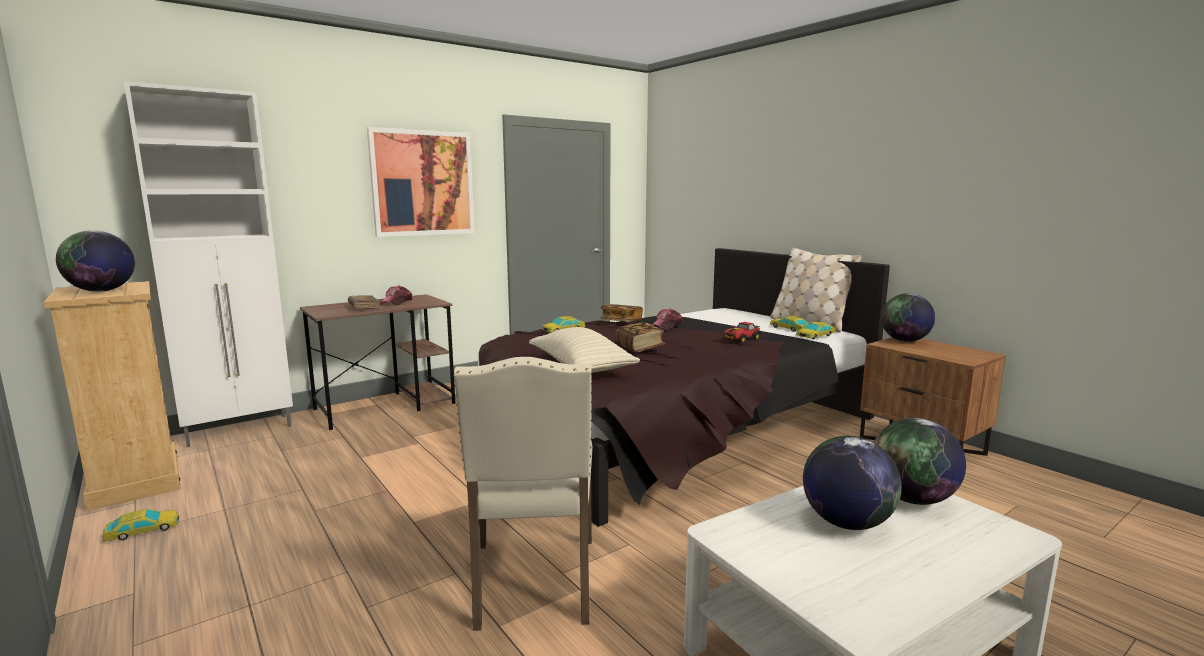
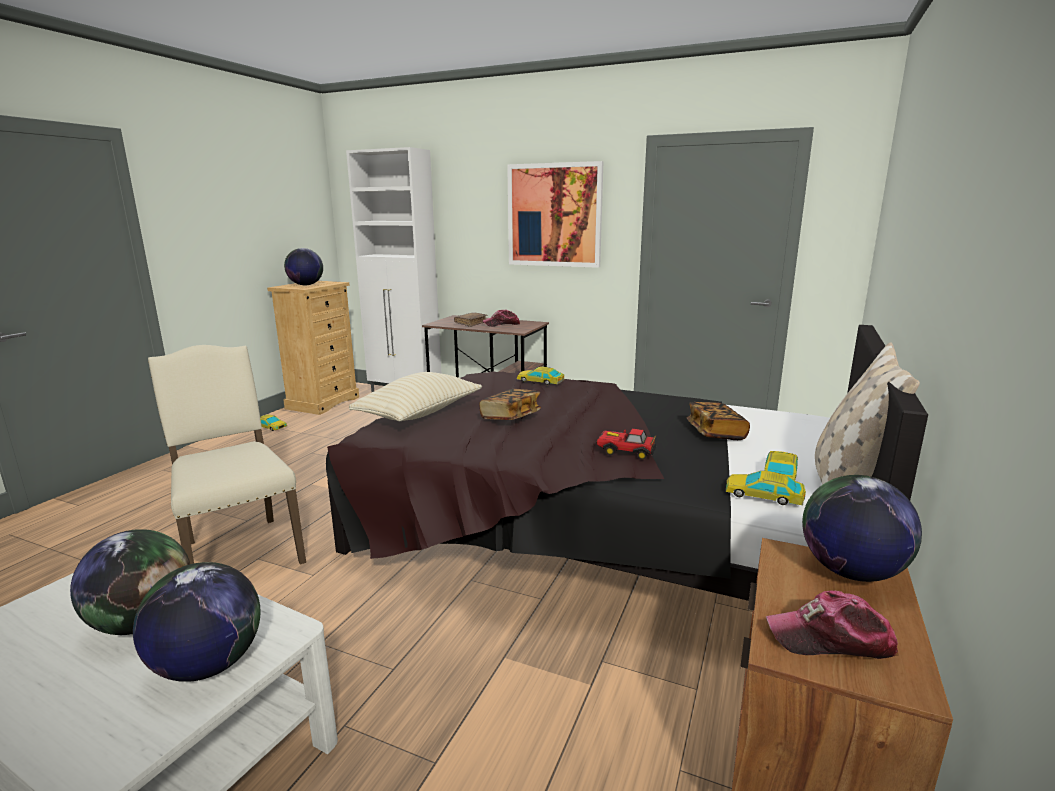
camera: 60 degrees right, 5 degrees up
(533, 583) = (240, 551): beige chair -> beige chair turned 90 degrees clockwise
(621, 322) = (616, 392): book -> book (715, 433)
(666, 326) = (635, 410): cap -> cap (830, 639)

